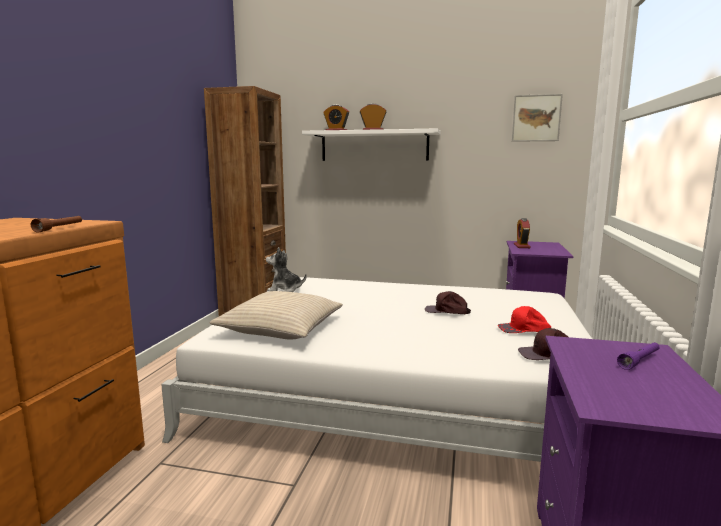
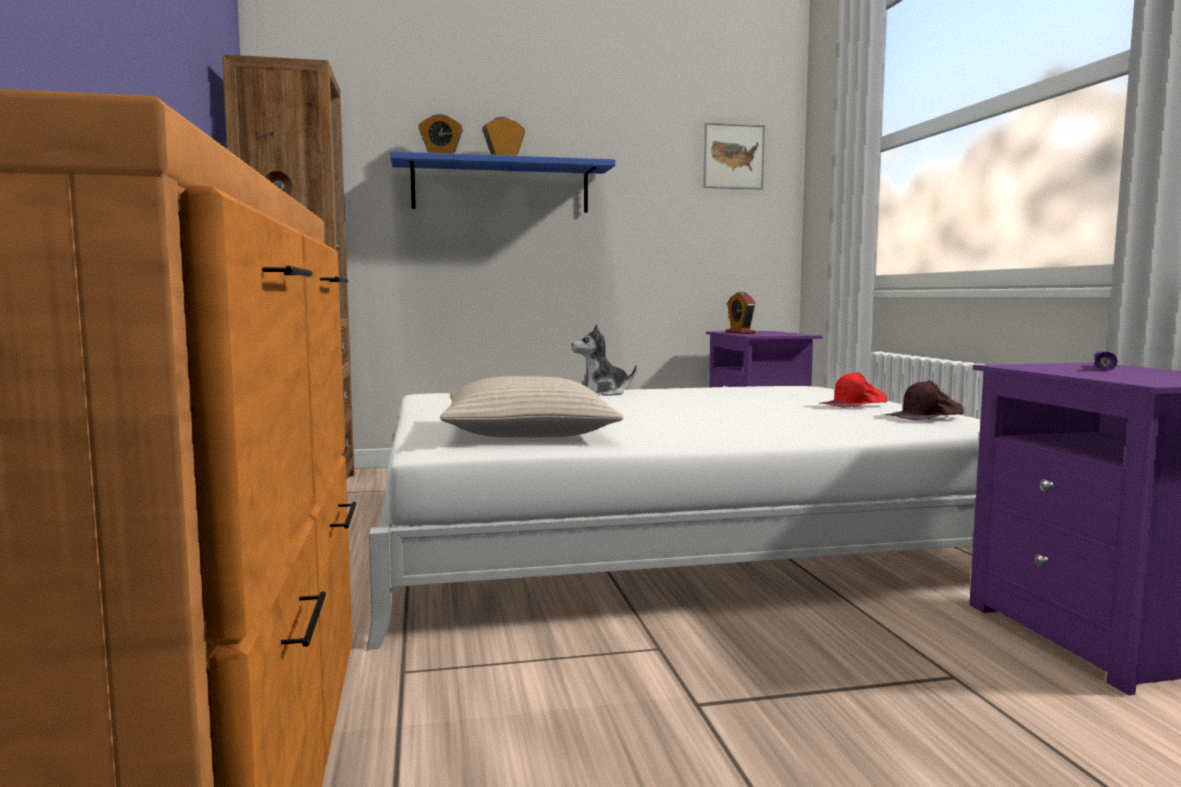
camera: 25 degrees left, 5 degrees down
(285, 290) = (435, 403): plush toy -> plush toy (602, 393)
(374, 146) = (501, 187): white shelf -> blue shelf
(447, 311) = (727, 402): brown cap -> none

